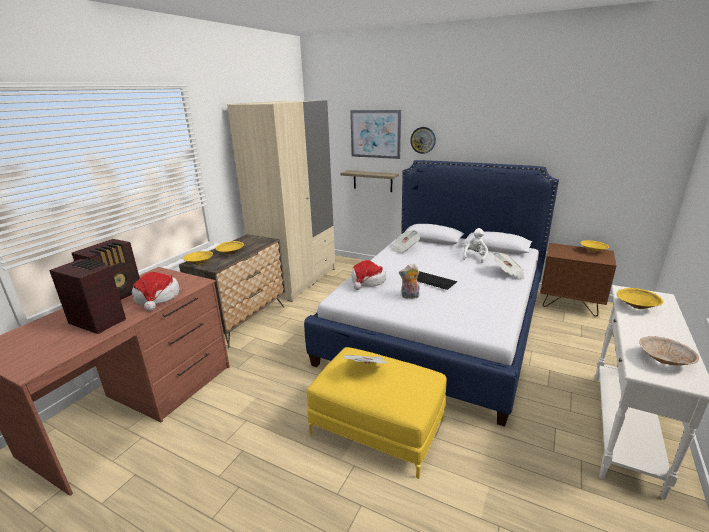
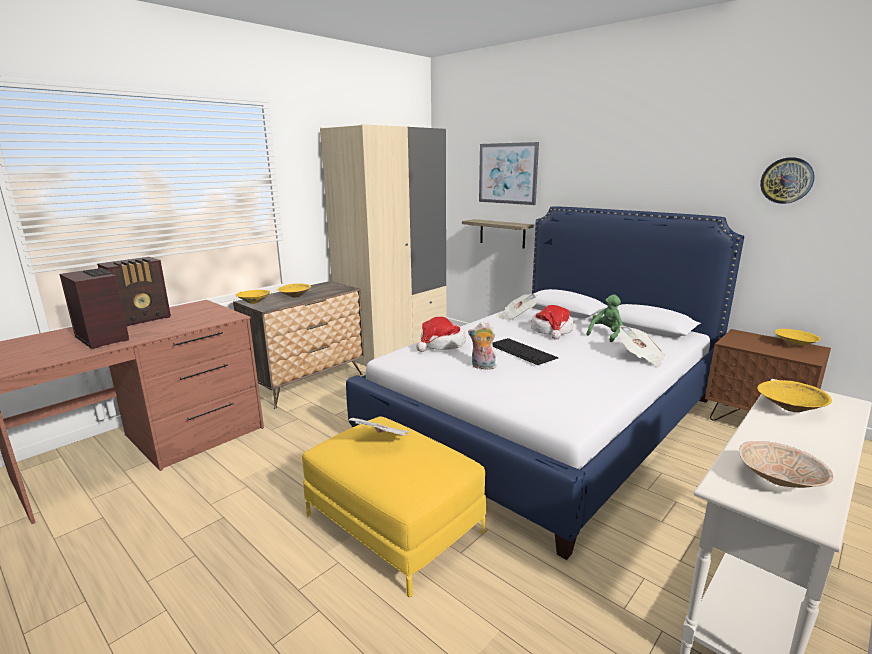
camera: 15 degrees right, 5 degrees down
(157, 298) = (177, 325): hat -> hat (552, 330)
(423, 140) = (564, 181): wall clock -> wall clock (787, 180)
(474, 257) = (606, 334): white plush toy -> green plush toy

